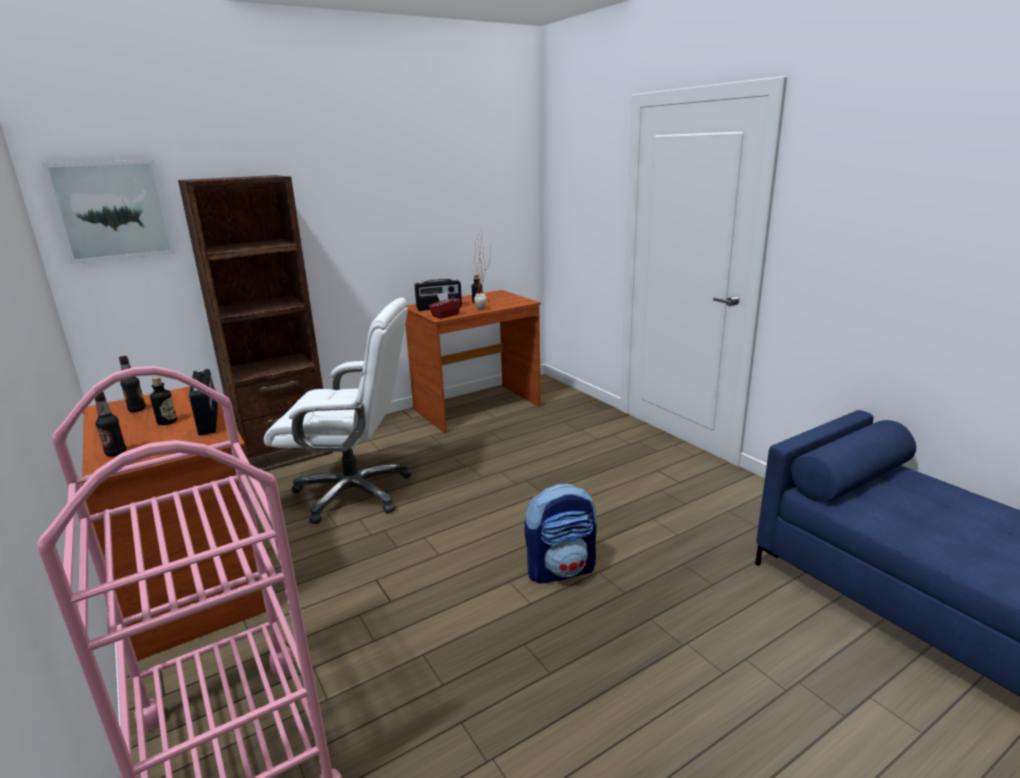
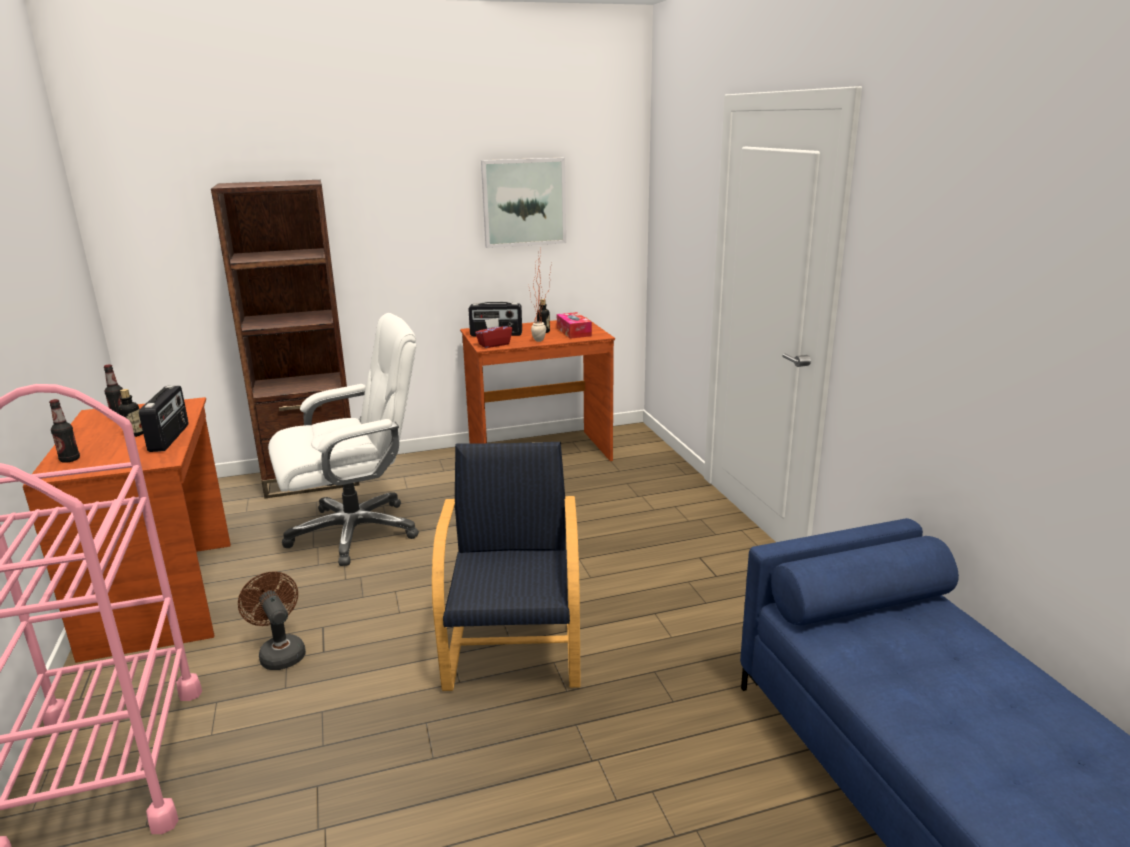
camera: 15 degrees right, 0 degrees up
(112, 210) = (153, 213): picture -> picture (524, 202)
(349, 610) = (280, 652): none -> brown fan
(354, 492) = (355, 531): white office chair -> white office chair turned 45 degrees counterclockwise
(503, 301) = (573, 332): none -> tissue box
(561, 569) = (514, 652): backpack -> black armchair

